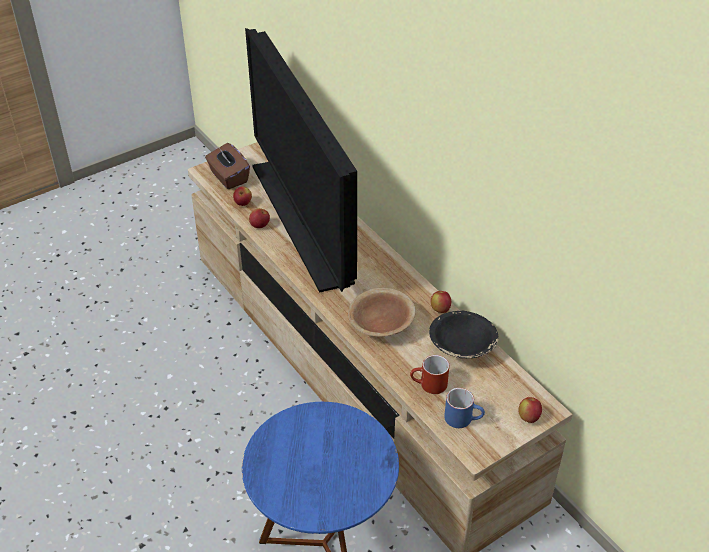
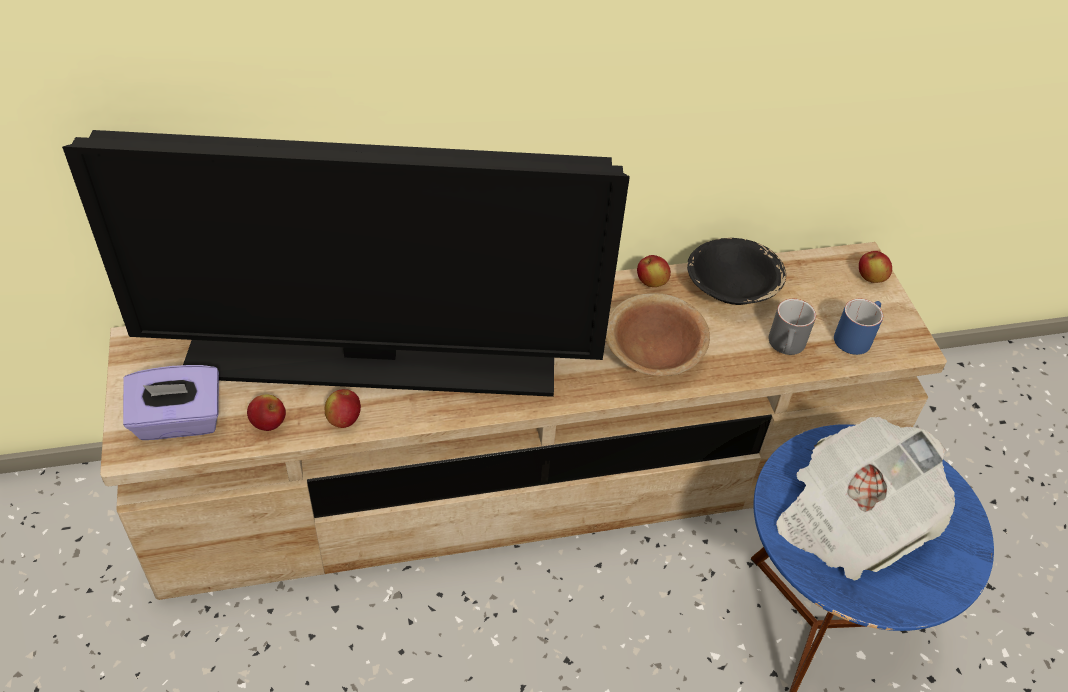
camera: 70 degrees left, 5 degrees up
(228, 177) = (179, 421): brown tissue box -> purple tissue box
(313, 451) = (850, 519): none -> newspaper
(428, 385) = (787, 347): red mug -> grey mug

